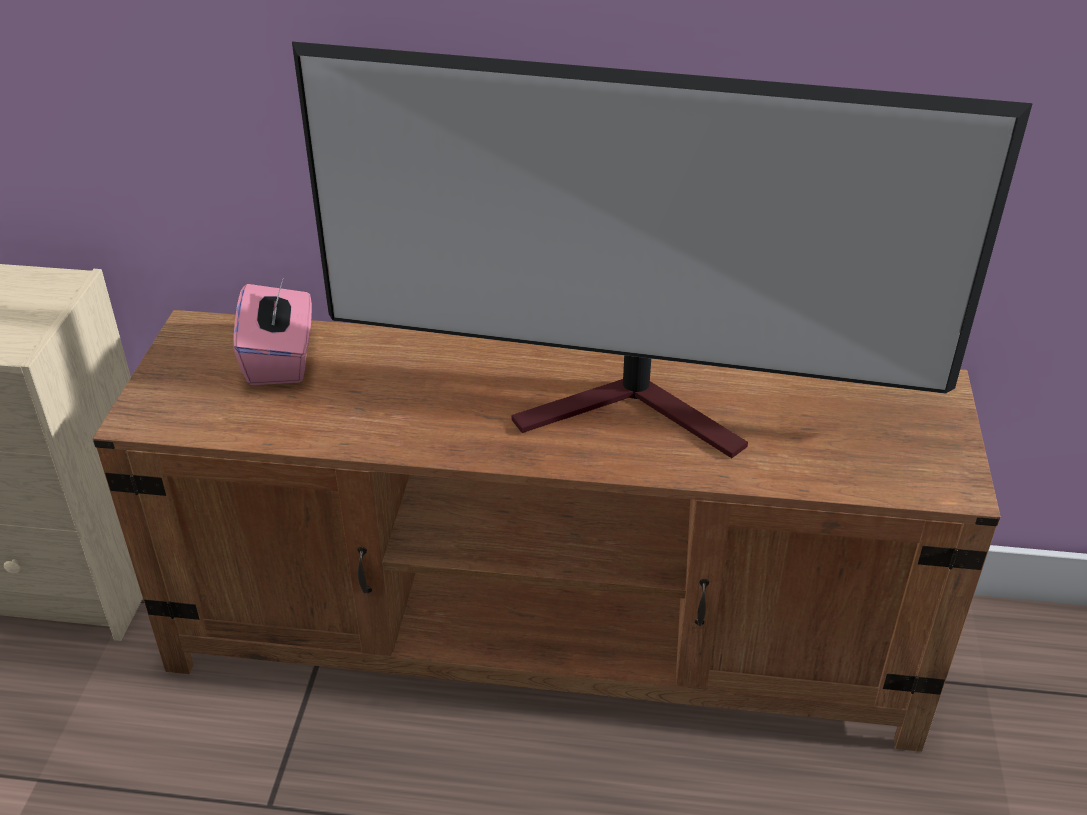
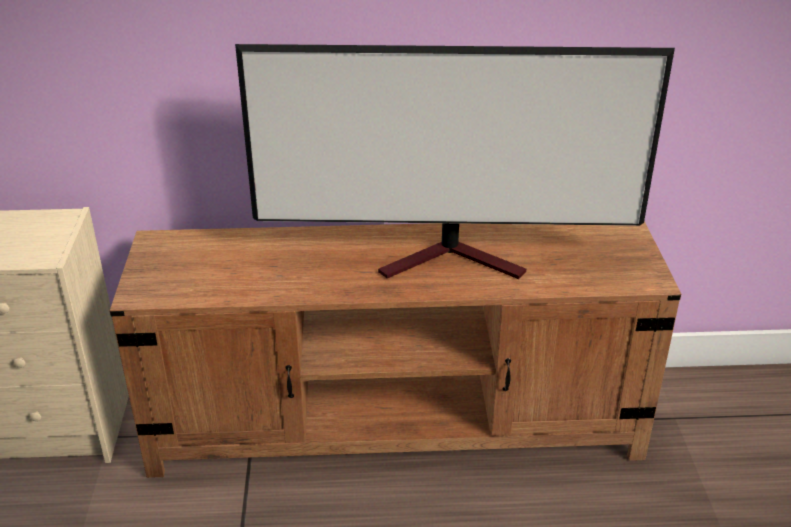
camera: 10 degrees left, 5 degrees down
(280, 359) = (218, 252): pink tissue box -> none

